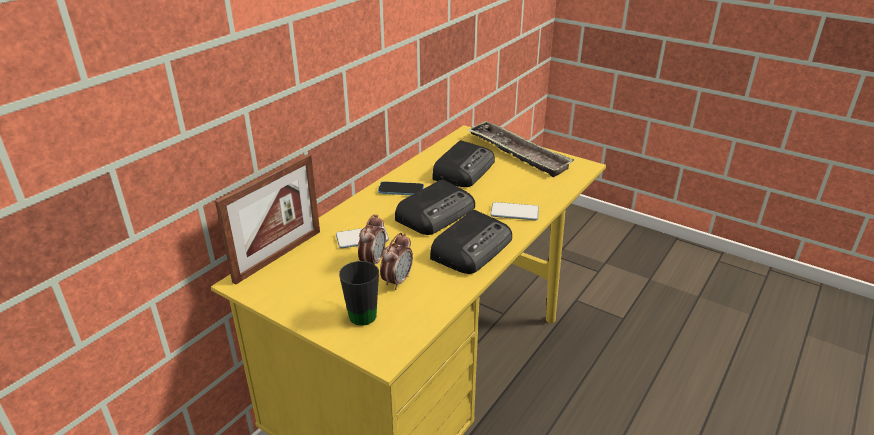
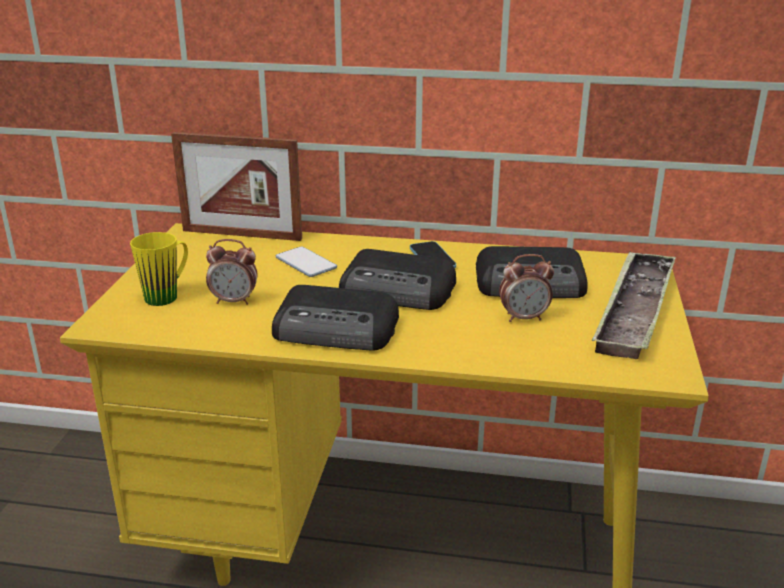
camera: 65 degrees right, 5 degrees down
(359, 311) = (168, 295): black mug -> yellow mug
(373, 261) = (264, 280): alarm clock -> alarm clock (524, 318)
(514, 212) = (454, 341): phone -> none

